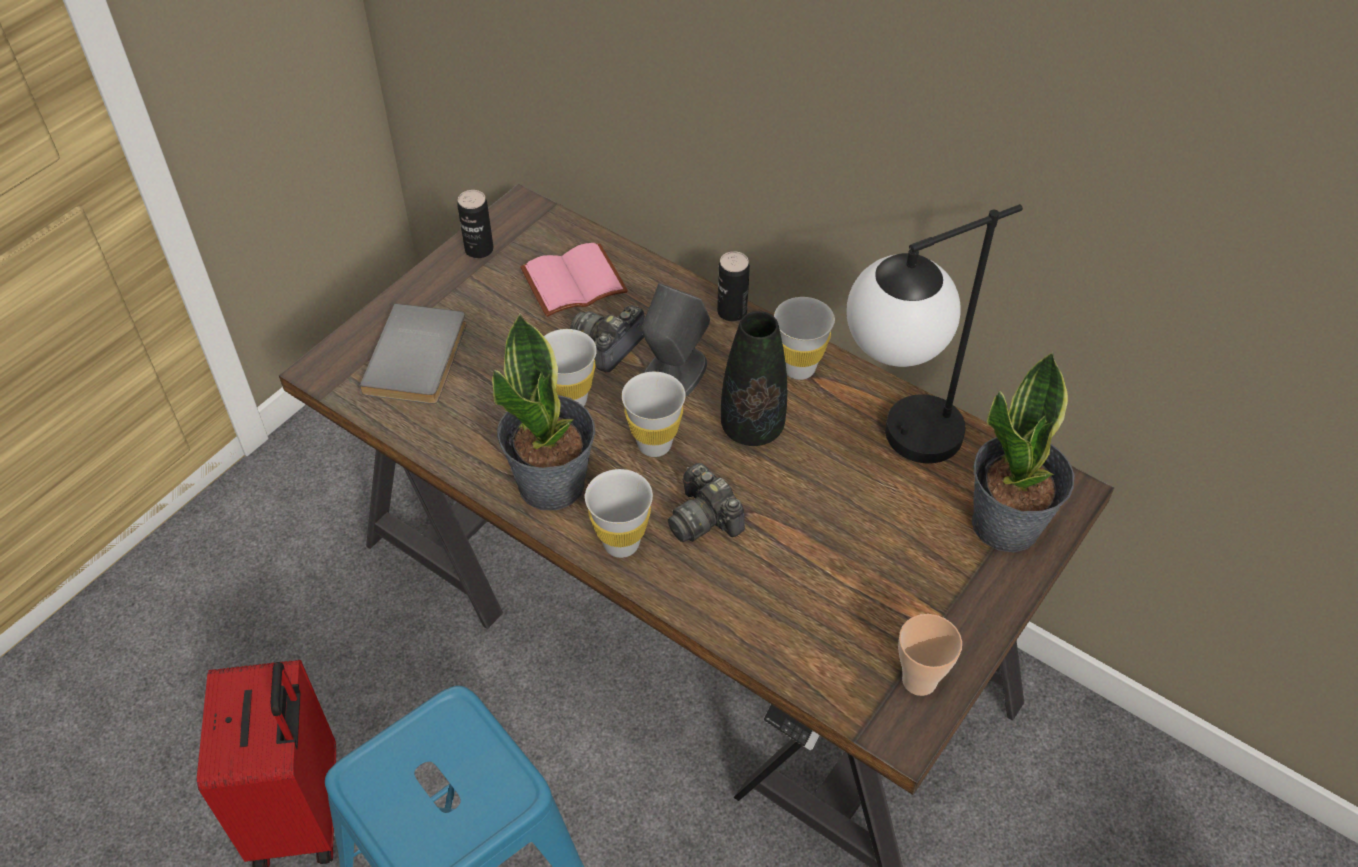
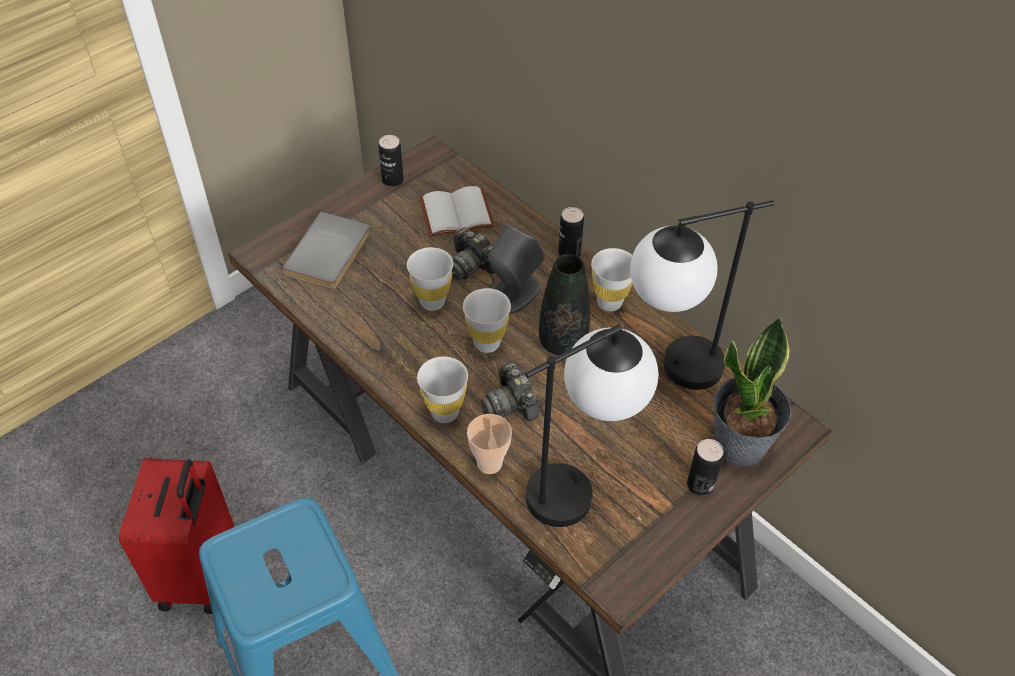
camera: 10 degrees right, 0 degrees up
(553, 484) = (405, 361): potted plant -> none
(574, 280) = (457, 212): pink book -> white book
(609, 346) = (471, 265): camera -> camera turned 90 degrees counterclockwise
(820, 608) = (581, 484): none -> table lamp
(919, 680) = (642, 550): cup -> cup (489, 463)
(970, 583) = (700, 484): none -> can

